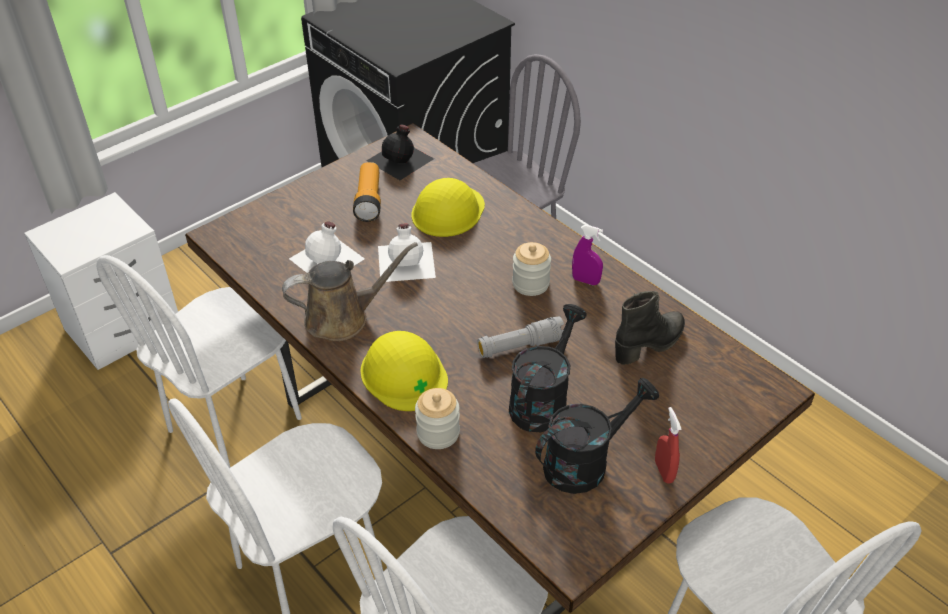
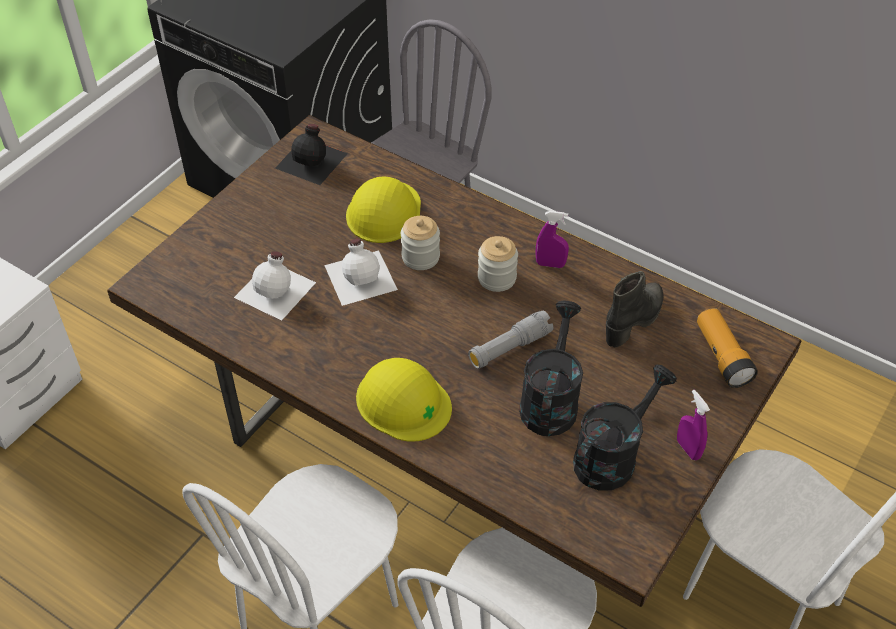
camera: 15 degrees left, 5 degrees up
(236, 425) = (185, 478): white chair -> none
(343, 318) = (317, 353): brown watering can -> none
(369, 201) = (295, 215): flashlight -> flashlight (722, 356)
(438, 433) = (460, 457): jar -> jar (420, 257)
(664, 471) = (688, 449): red spray bottle -> purple spray bottle

